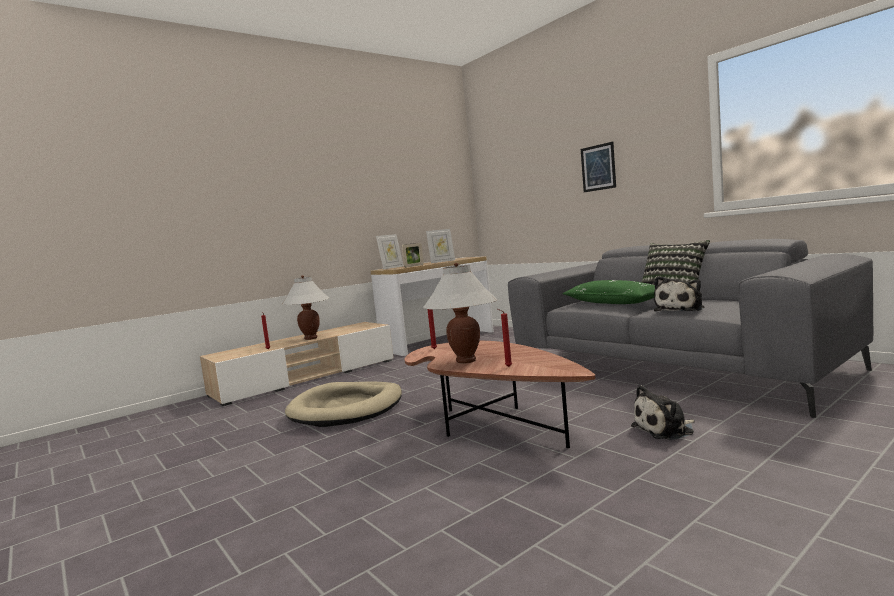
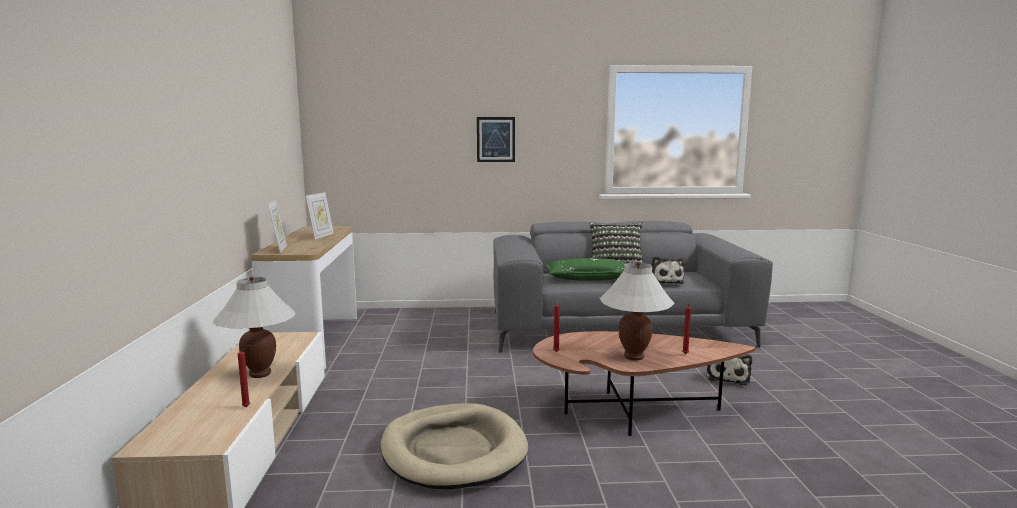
camera: 55 degrees left, 5 degrees up
(413, 266) = (318, 246): picture frame -> none

